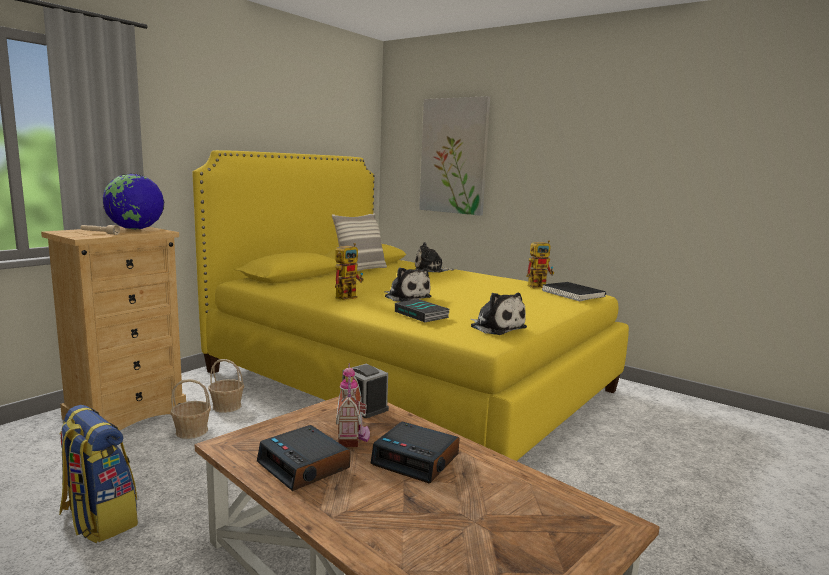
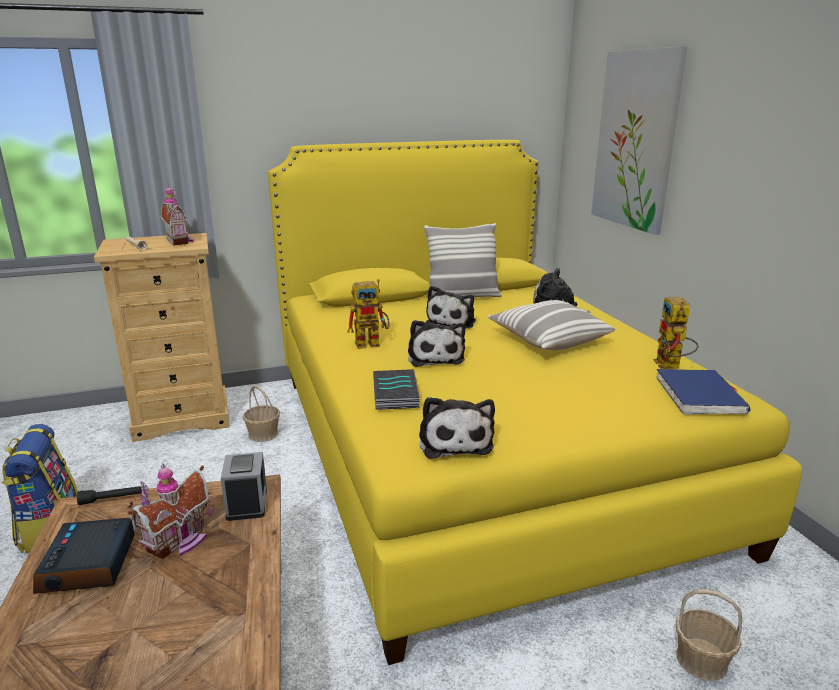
camera: 35 degrees right, 10 degrees up
(135, 229) = (180, 241): globe -> toy house
(192, 431) = (206, 456): basket -> basket (701, 660)
(248, 432) = (111, 499): none -> black flashlight
(380, 282) = (452, 322): none -> plush toy
(416, 460) = (185, 604): alarm clock -> none
(456, 283) = (548, 340): none -> pillow
(539, 286) = (671, 367): toy robot -> toy robot turned 75 degrees clockwise
(573, 294) = (699, 396): black book -> blue book

